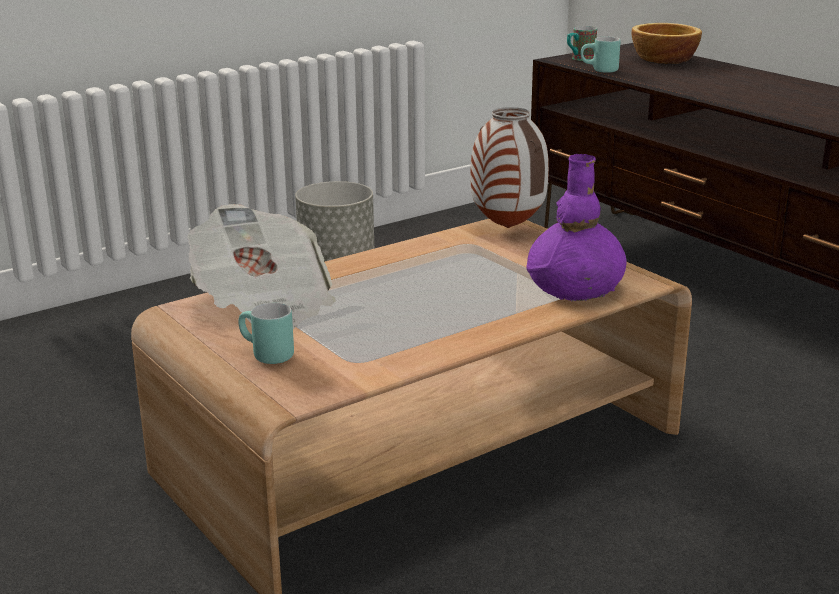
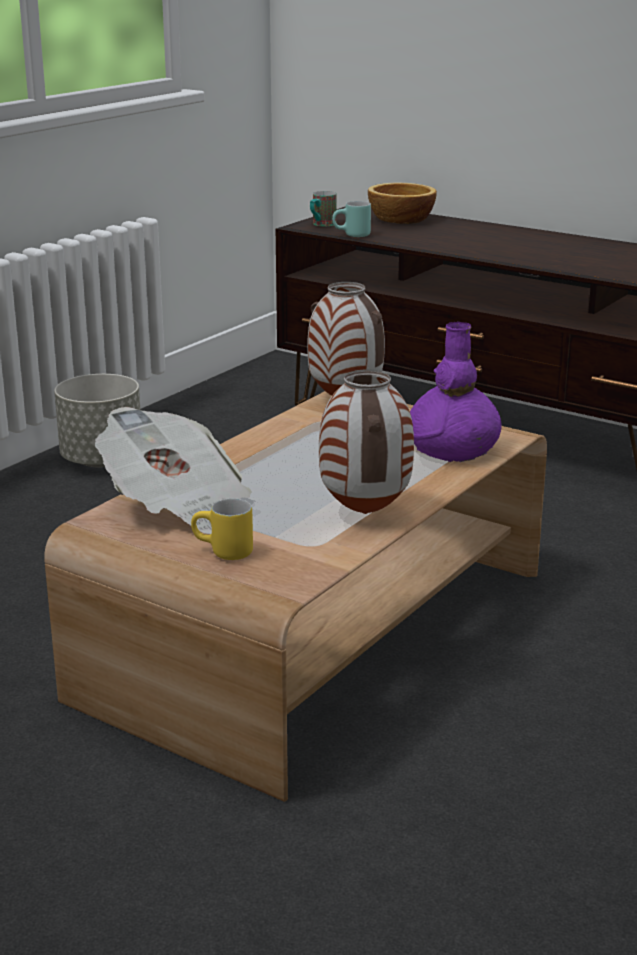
camera: 20 degrees left, 0 degrees up
(264, 356) = (222, 553): turquoise mug -> yellow mug
(433, 339) = (366, 514): none -> vase

